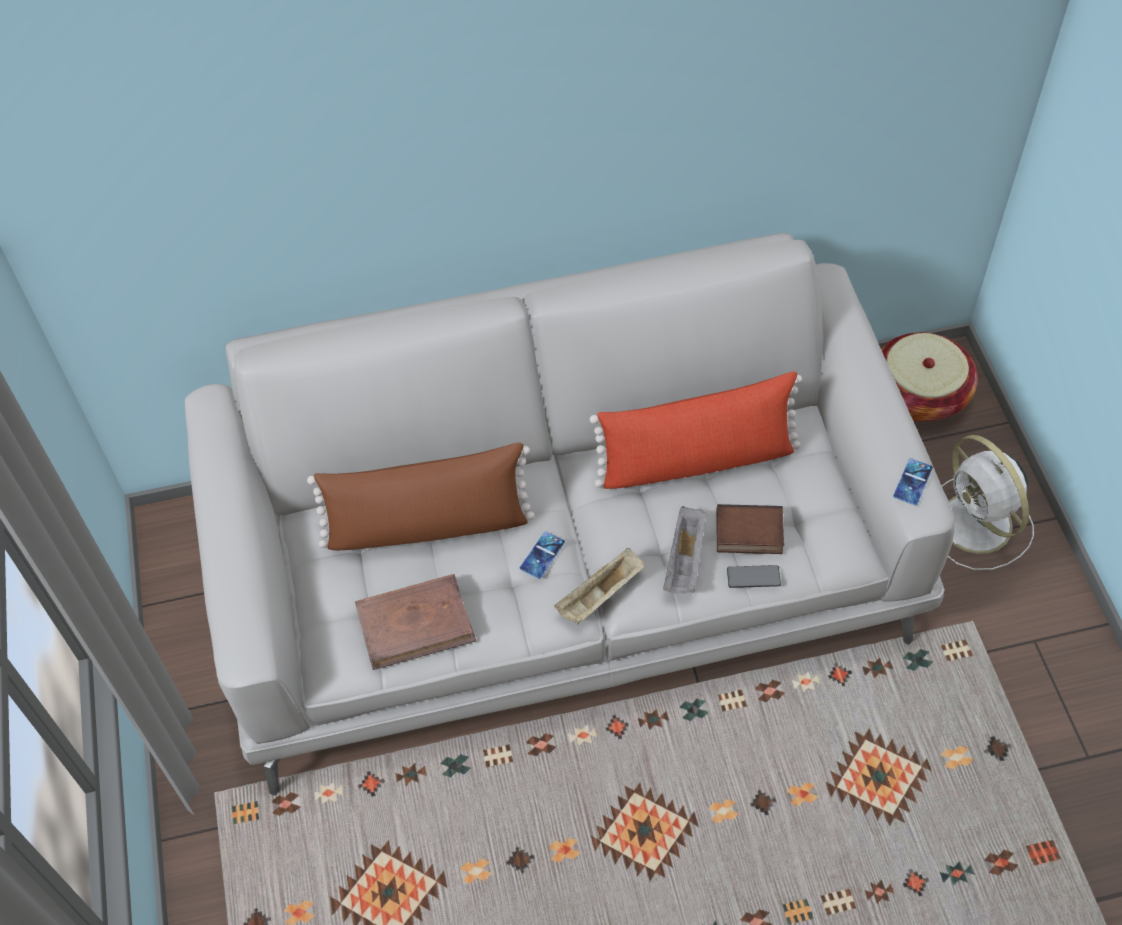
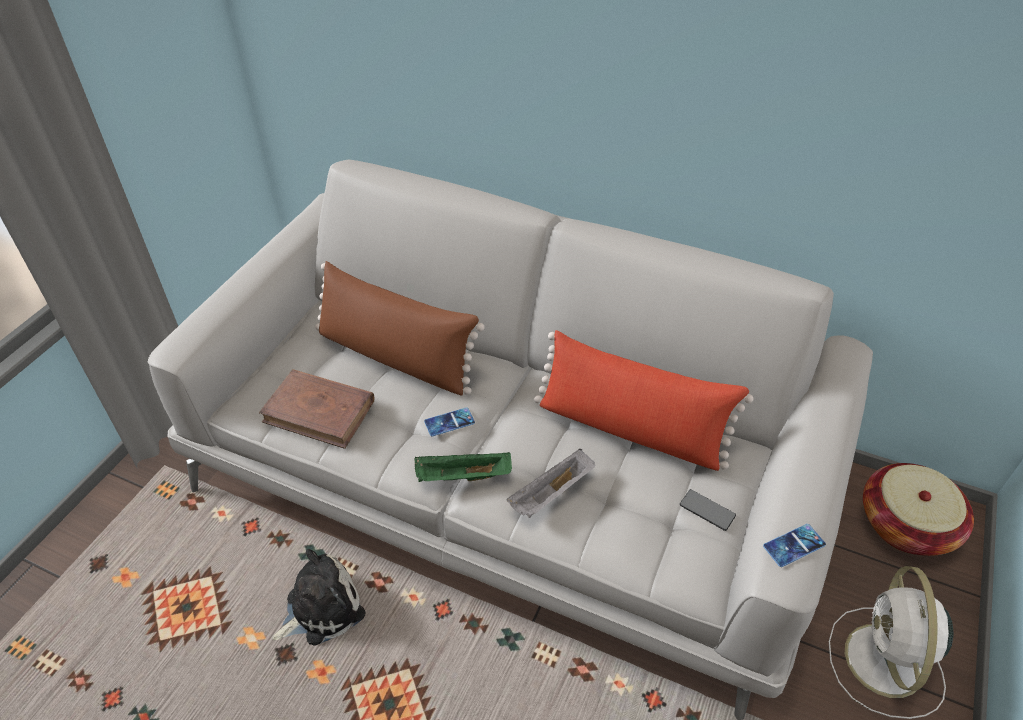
camera: 35 degrees right, 10 degrees down
(510, 803) = (320, 608): none -> plush toy
(600, 596) = (462, 477): beige tray -> green tray
(748, 535) = (621, 507): book -> none
(753, 577) = (596, 543): phone -> phone (707, 510)

